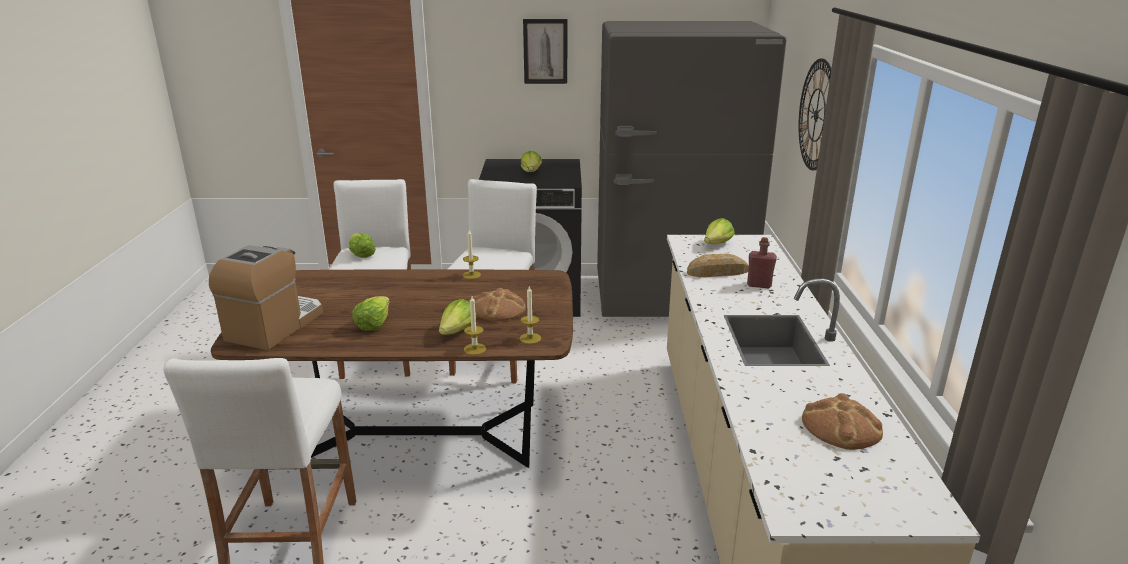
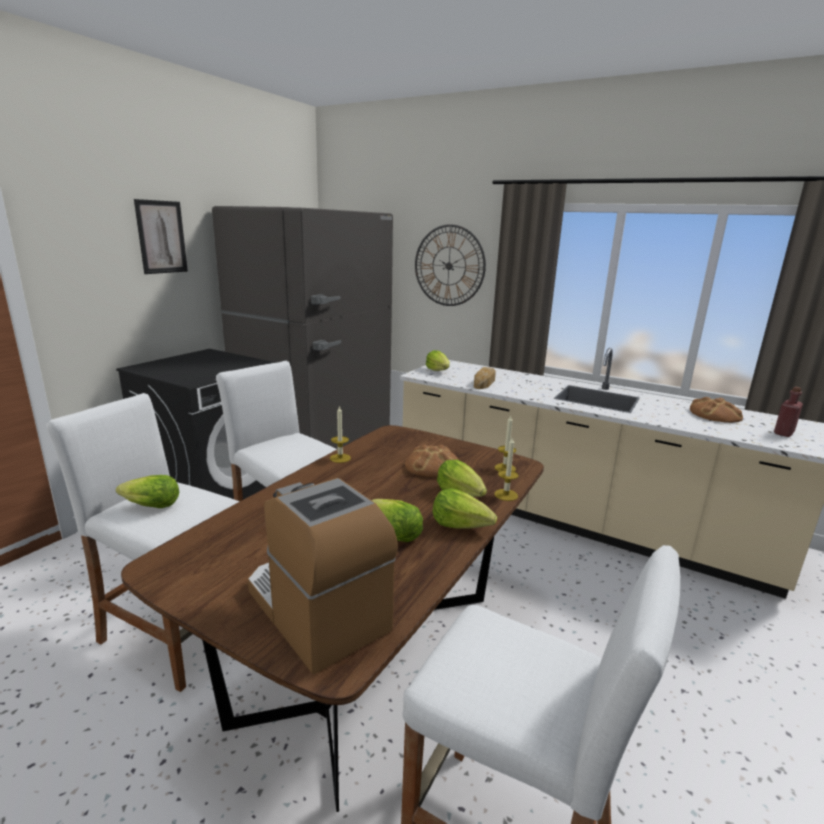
camera: 60 degrees left, 5 degrees down
(531, 172) = (203, 365): lettuce -> lettuce (461, 525)
(759, 285) = (516, 380): red bottle -> red bottle (783, 433)

